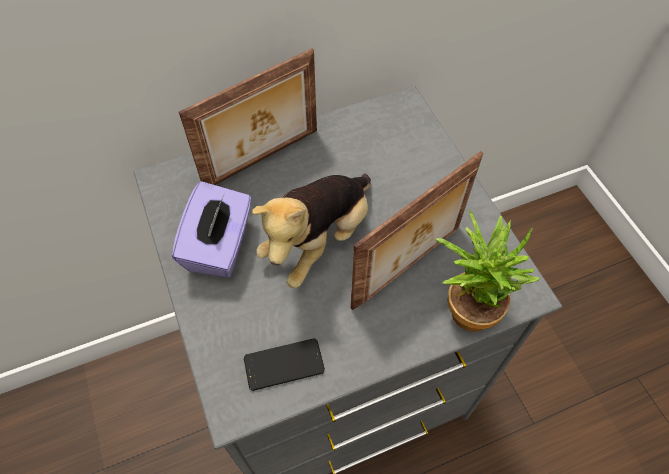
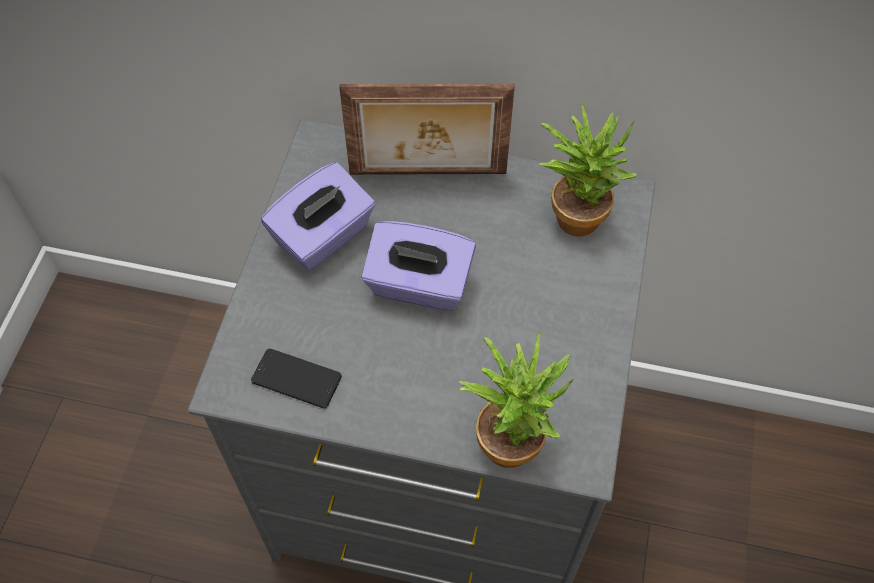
camera: 35 degrees right, 0 degrees up
(319, 240) = (418, 285): plush toy -> purple tissue box
(383, 130) = (576, 212): none -> potted plant
(408, 267) = (484, 364): picture frame -> none

